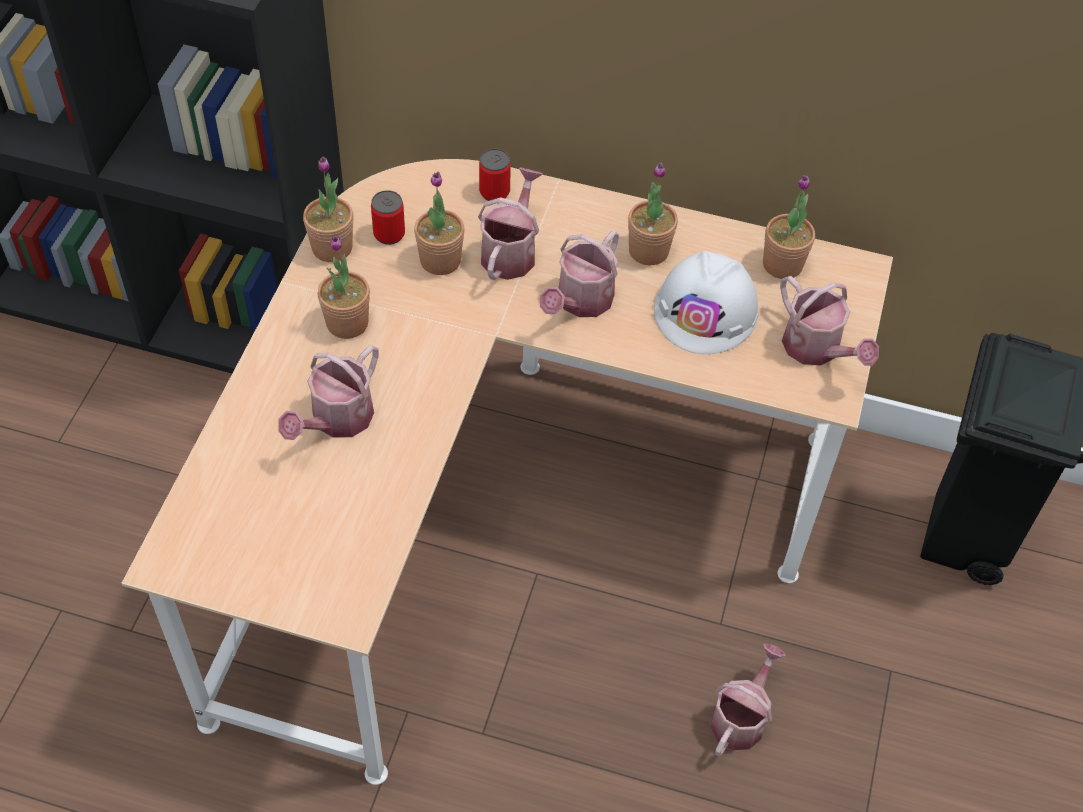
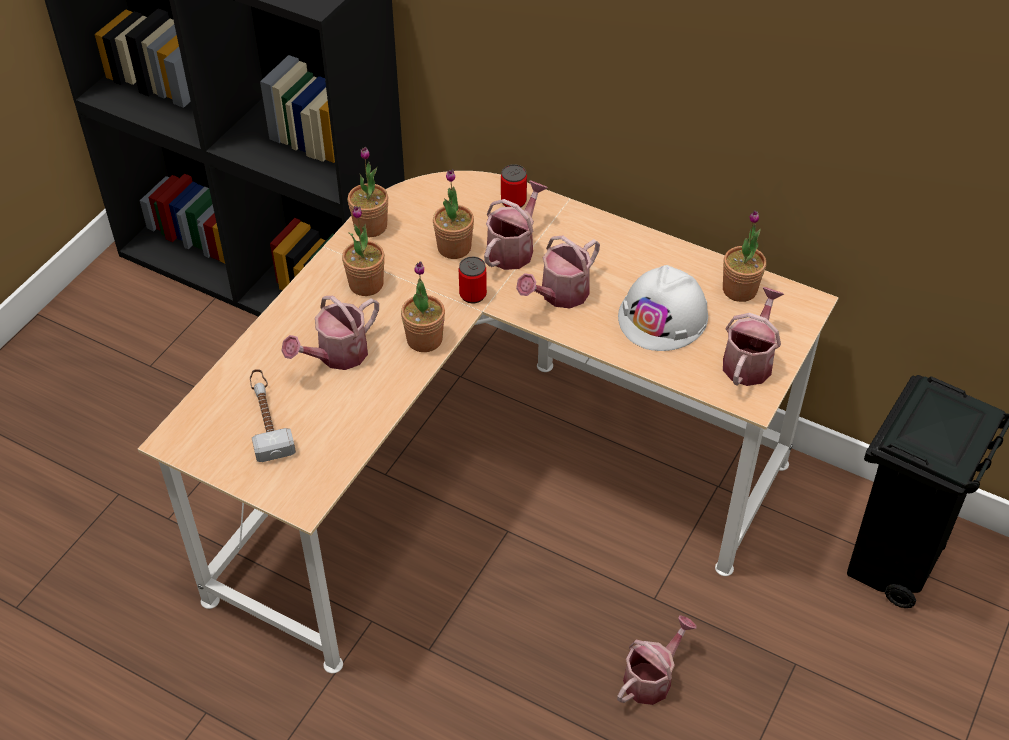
camera: 15 degrees right, 5 degrees down
(273, 515) = (266, 418): none -> hammer
(389, 234) = (419, 222): can -> can (473, 294)
(648, 251) = (628, 264): potted plant -> potted plant (424, 339)
(817, 349) = (749, 360): watering can -> watering can turned 135 degrees counterclockwise

